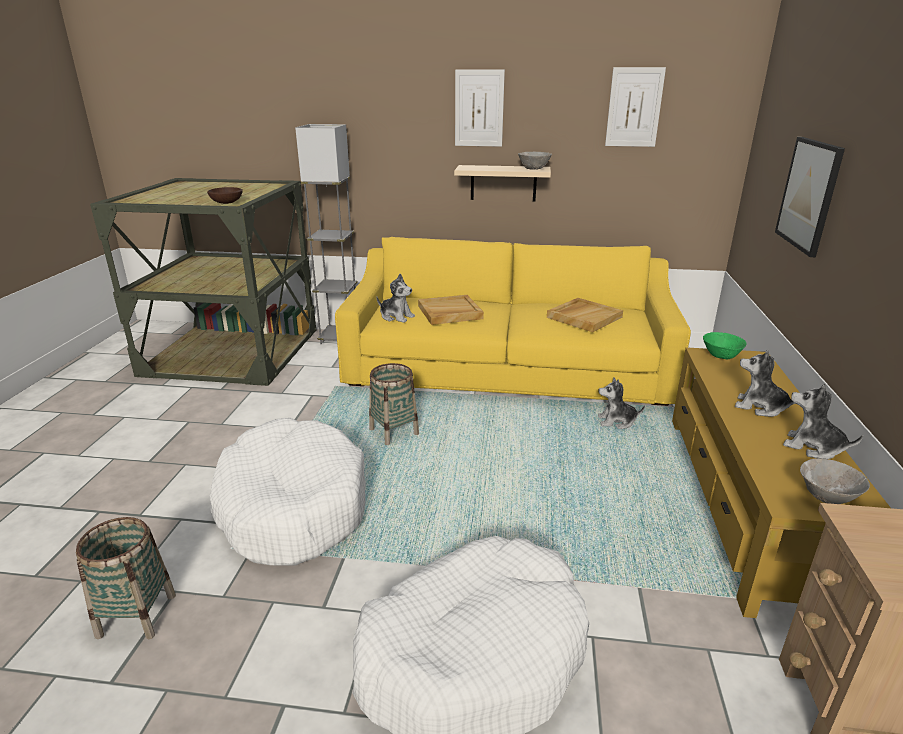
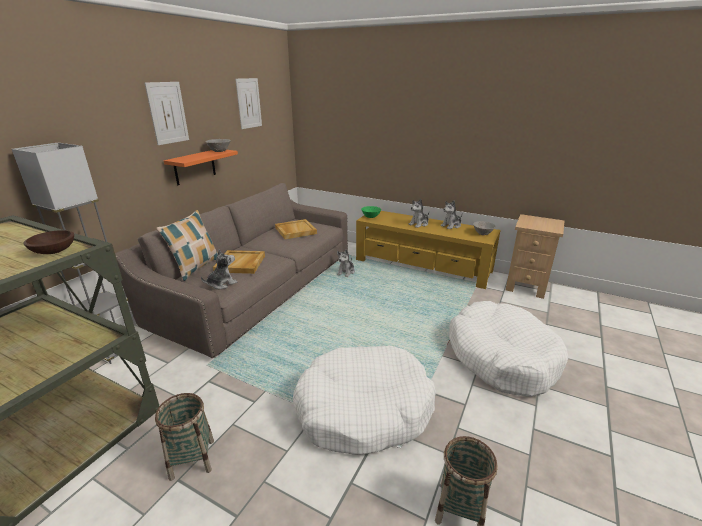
camera: 70 degrees left, 0 degrees up
(393, 431) = (300, 347): basket -> basket (192, 459)
(424, 297) = (196, 267): none -> pillow
(503, 183) = (195, 167): beige shelf -> orange shelf
(507, 368) = (259, 286): yellow sofa -> brown sofa
(808, 194) = (372, 135): picture -> none

